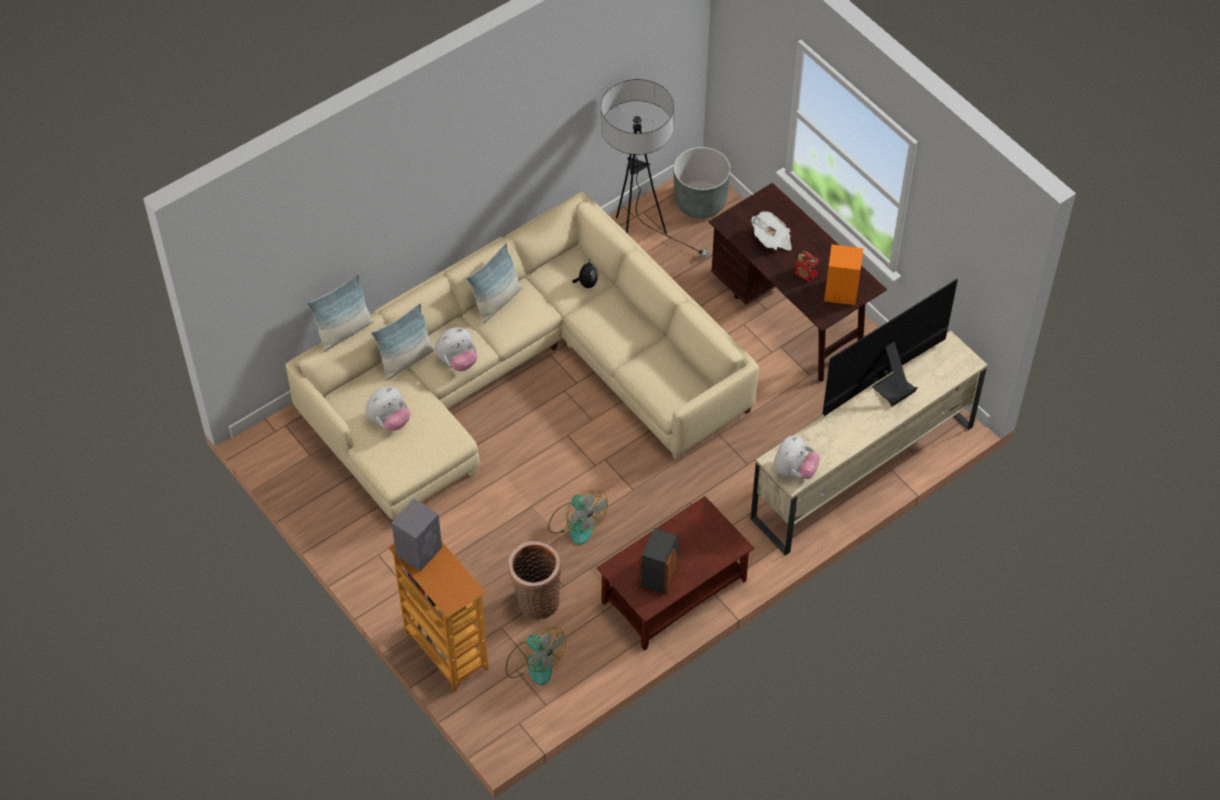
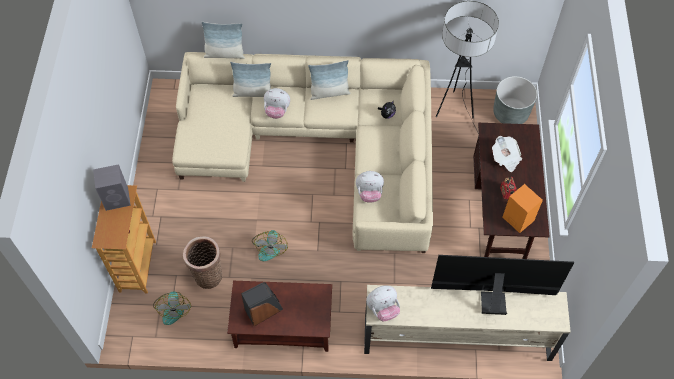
camera: 40 degrees right, 5 degrees up
(389, 421) = (211, 119): plush toy -> plush toy (369, 193)

